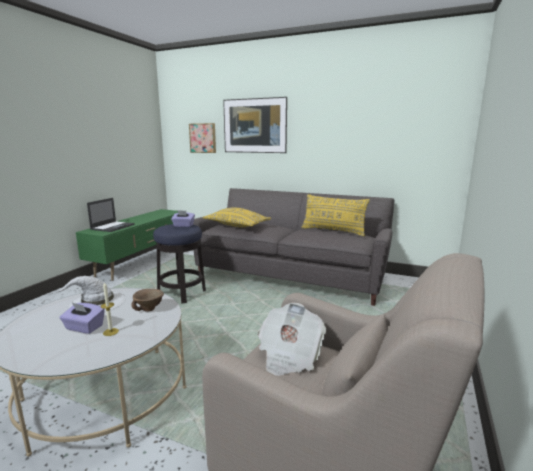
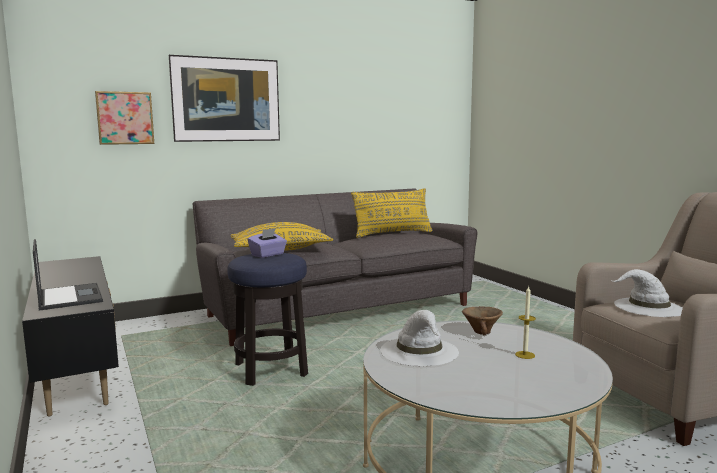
camera: 50 degrees left, 5 degrees down
(84, 328) = (496, 365): purple tissue box -> none
(141, 262) = (78, 368): green tv stand -> black tv stand
(289, 355) = (648, 307): newspaper -> white hat

